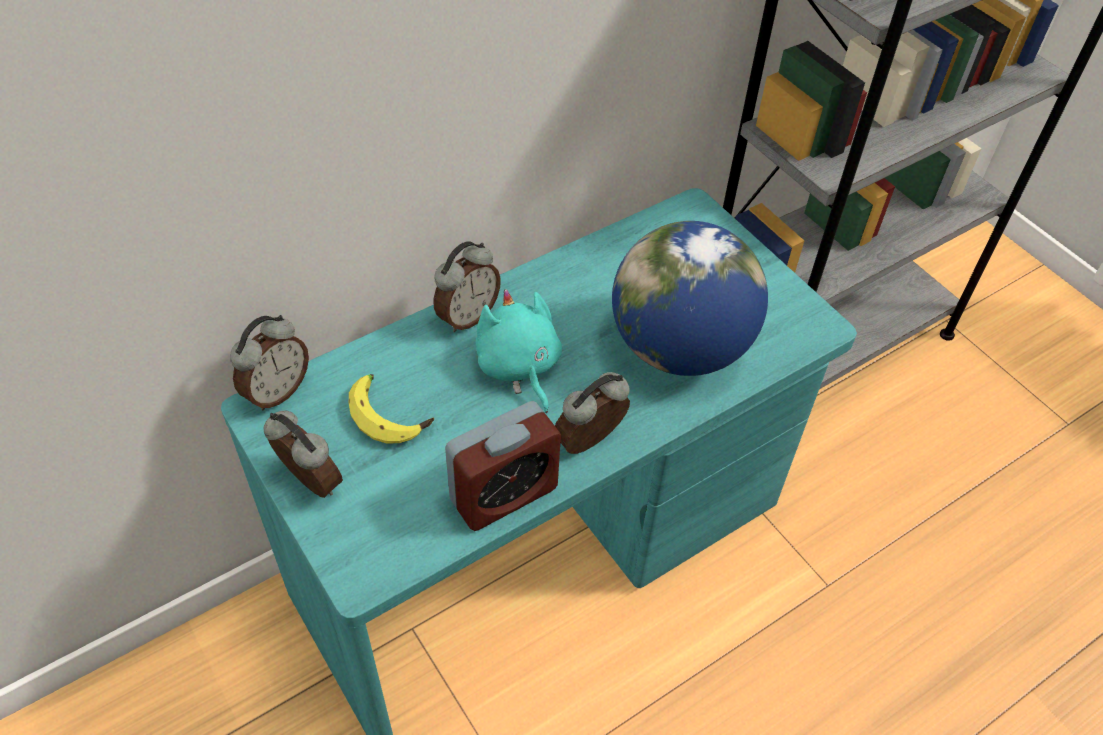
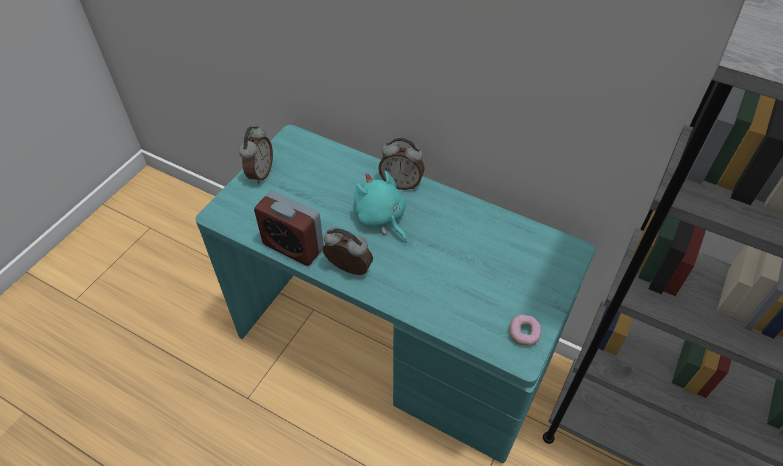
camera: 65 degrees right, 0 degrees up
(276, 391) = (306, 138): alarm clock -> none
(390, 413) = (318, 182): banana -> none
(519, 367) = (381, 219): turquoise plush toy -> turquoise plush toy turned 75 degrees counterclockwise
(680, 348) = (446, 286): globe -> none
(790, 309) = (524, 334): none -> donut

